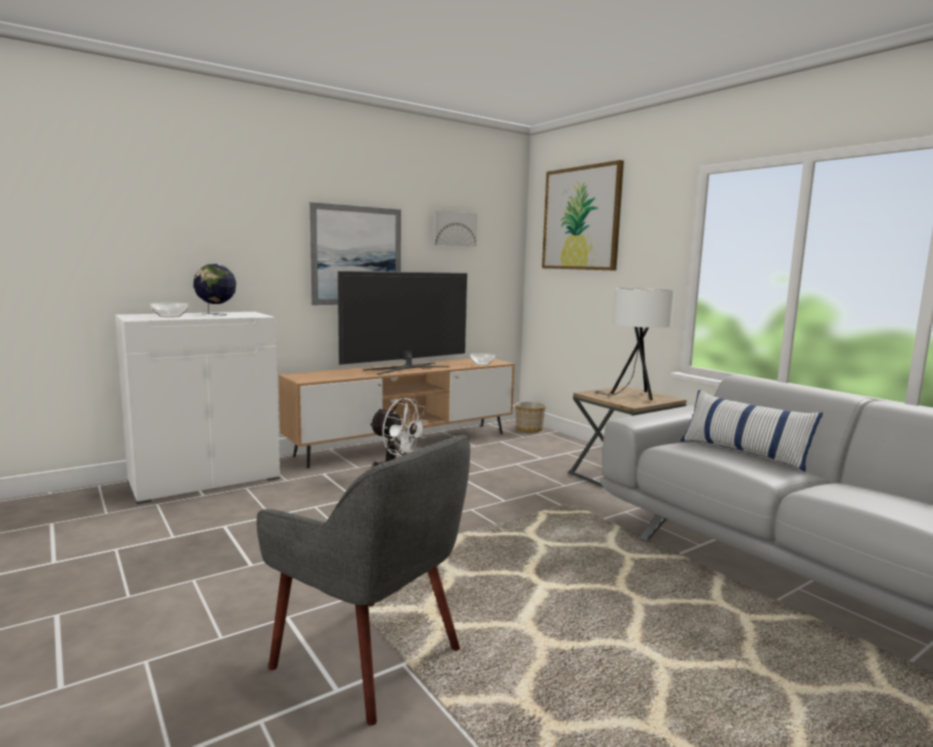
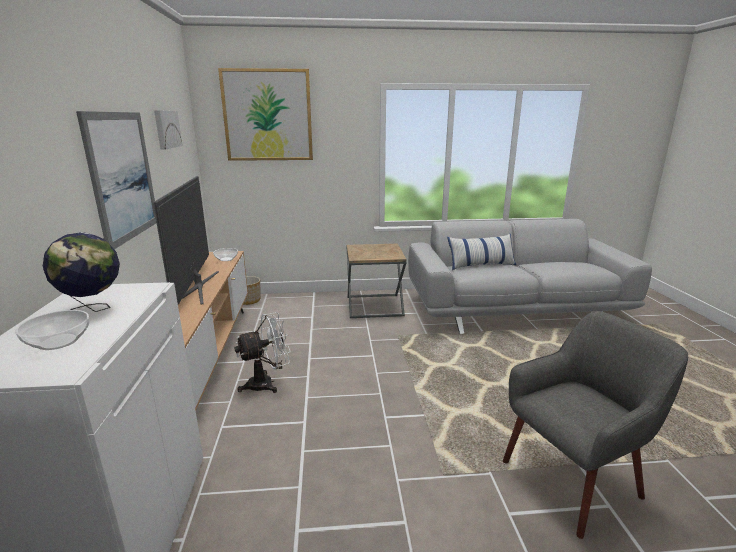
camera: 60 degrees left, 10 degrees up
(633, 396) = (377, 250): white table lamp -> none

